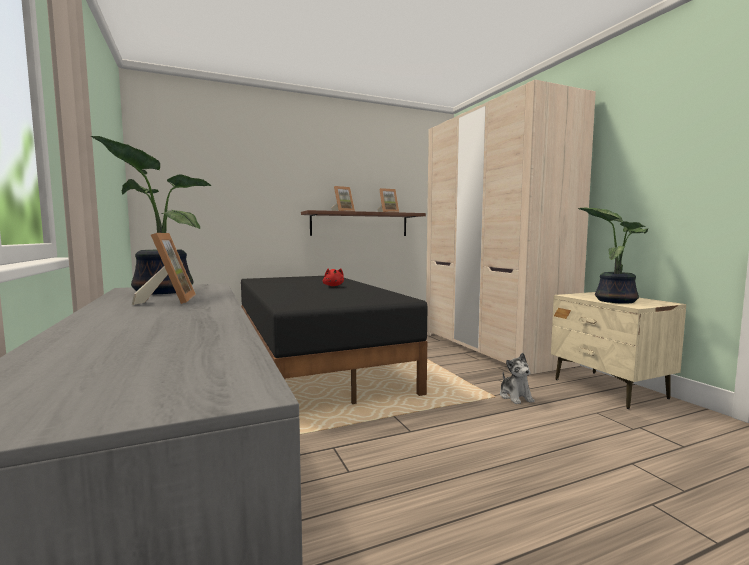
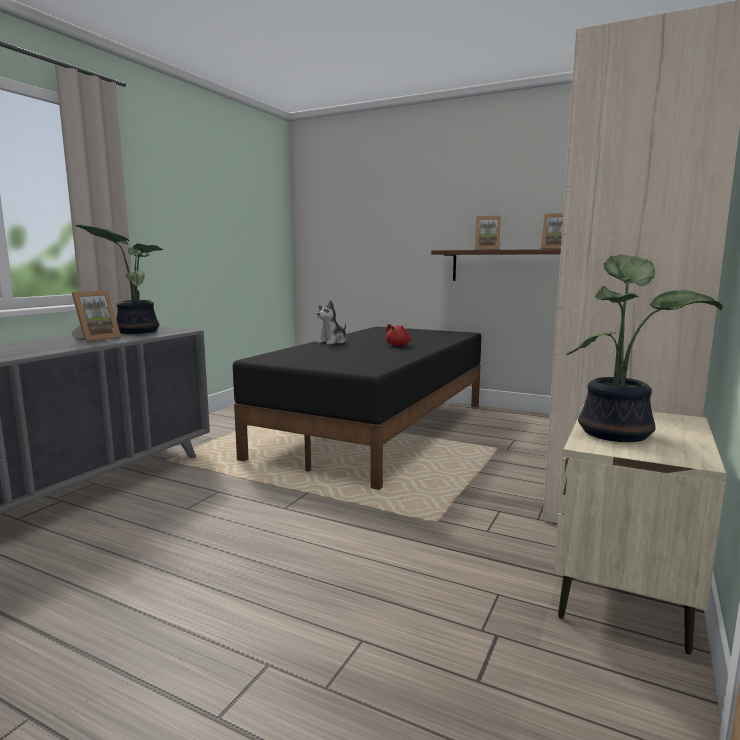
camera: 50 degrees right, 5 degrees up
(515, 397) = (458, 533): plush toy -> plush toy (332, 342)

